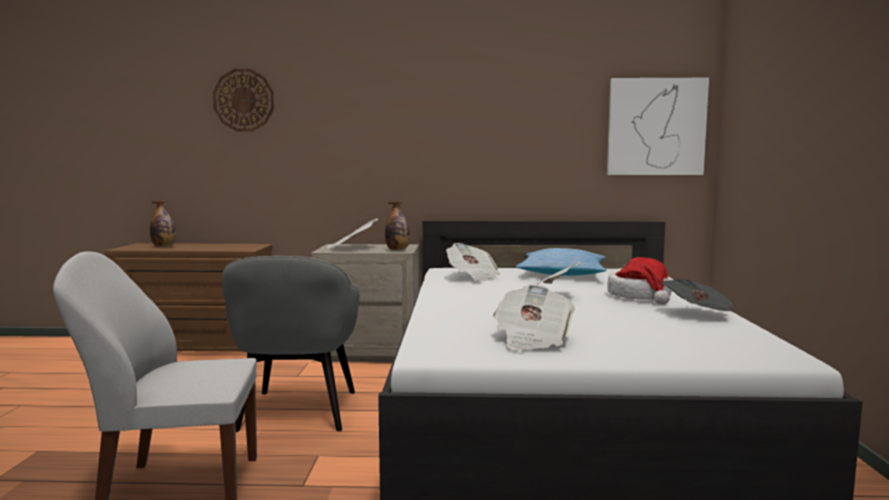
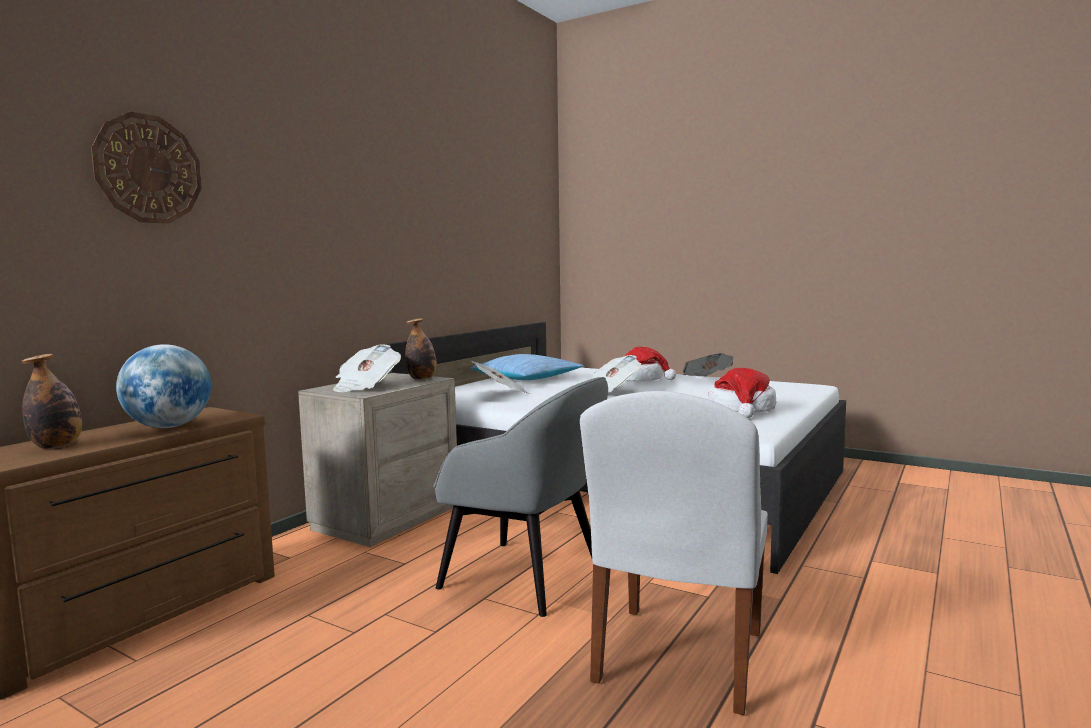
camera: 60 degrees left, 0 degrees up
(212, 248) = (168, 427): none -> globe
(531, 339) = (742, 409): newspaper -> hat
(656, 127) = (532, 237): picture -> none

